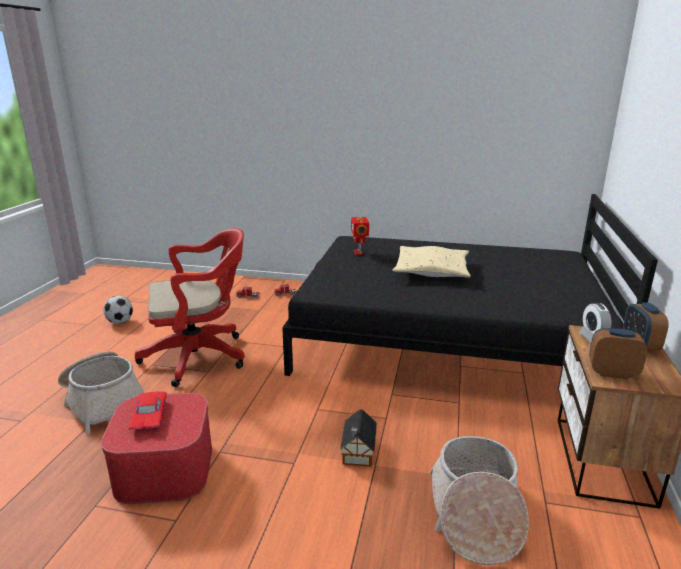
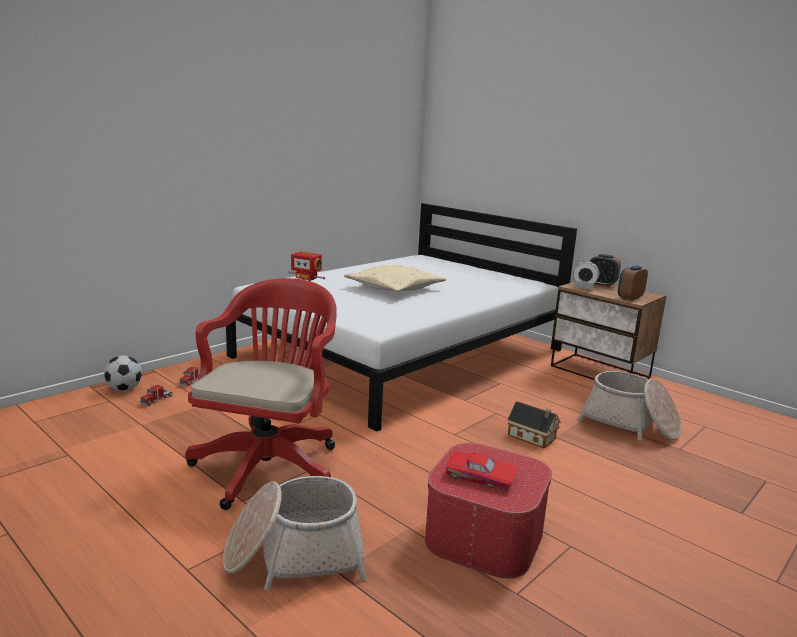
camera: 60 degrees left, 5 degrees down
(120, 322) = (59, 501): football -> football (124, 389)
(447, 338) = (403, 353): black bed -> white bed

